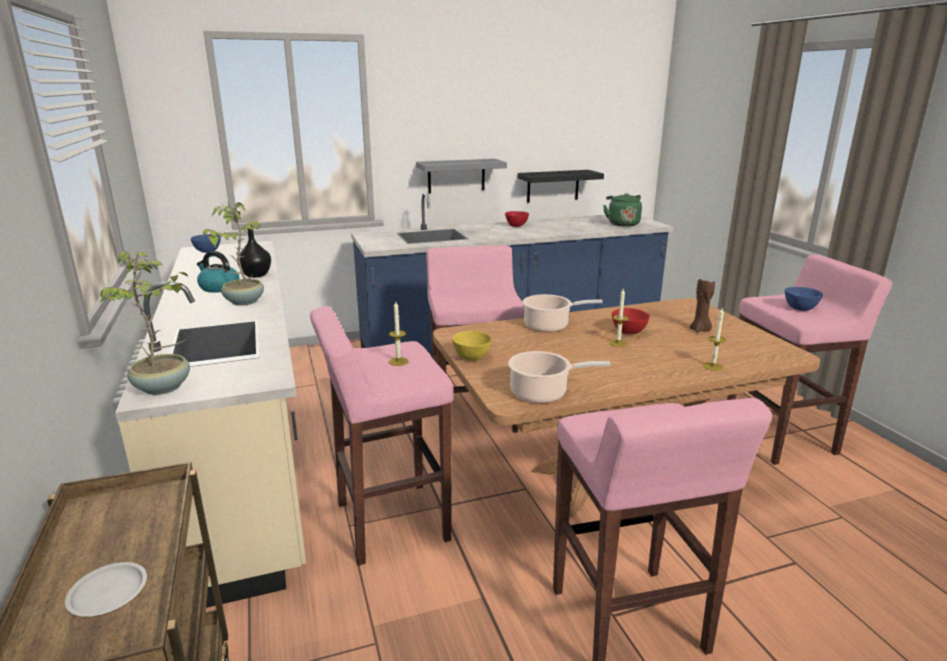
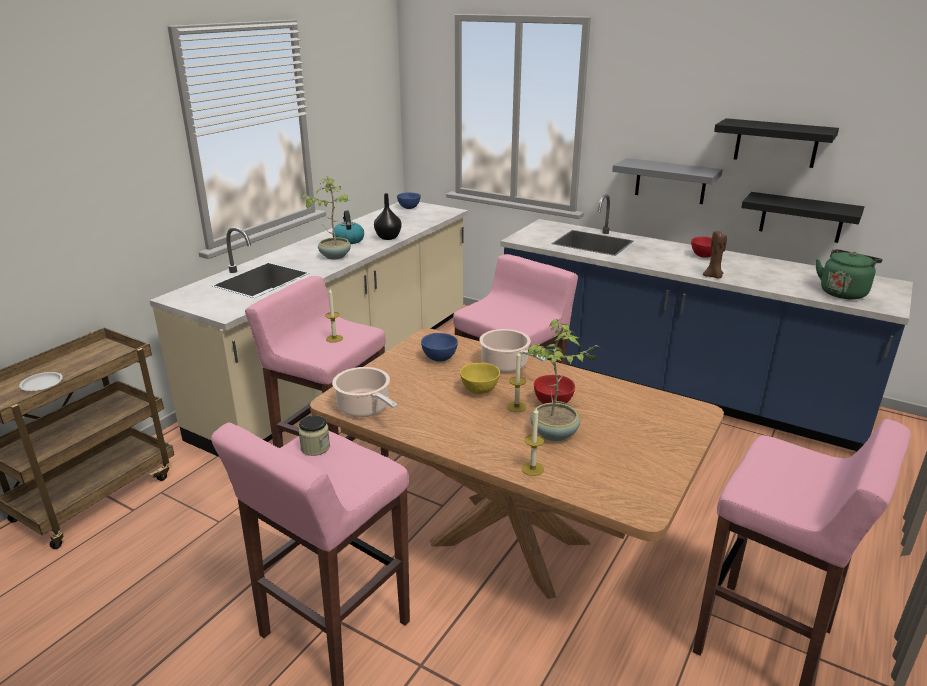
camera: 50 degrees right, 5 degrees up
(164, 388) = (187, 296): potted plant -> potted plant (555, 434)
(472, 357) = (393, 360): yellow bowl -> yellow bowl (480, 390)
(529, 132) = (776, 143): none -> black shelf
(604, 427) = (315, 447): none -> jar
(700, 330) = (624, 437): brown candle -> brown candle (713, 276)
(799, 309) = (787, 478): blue bowl -> blue bowl (439, 358)

